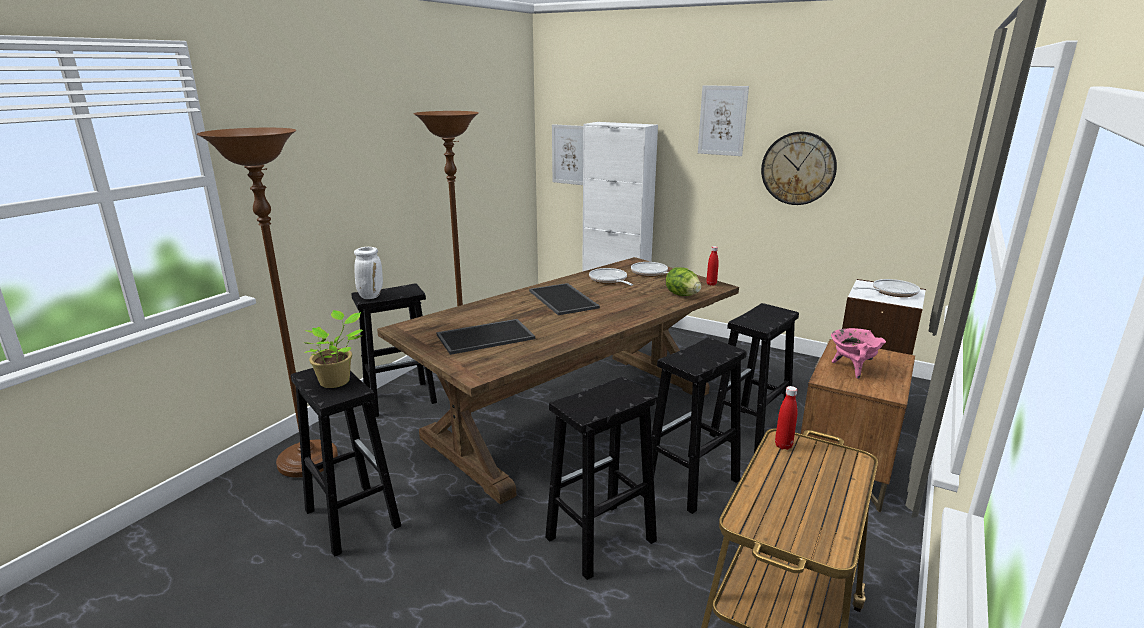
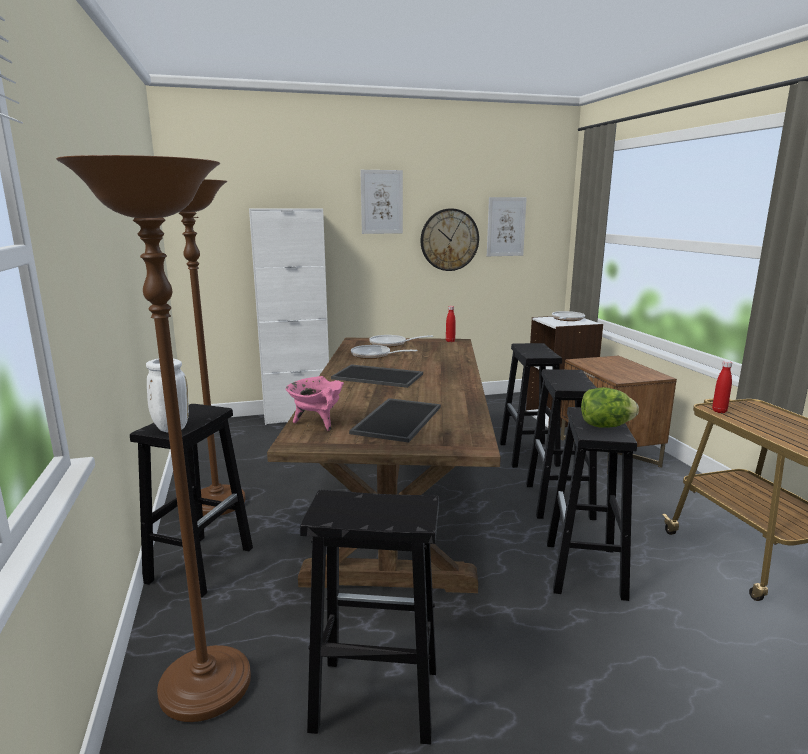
camera: 45 degrees left, 5 degrees down
(337, 381) = (374, 505): potted plant -> none
(569, 154) = (215, 247): picture -> picture (506, 226)
(682, 295) = (452, 351): lettuce -> lettuce (605, 426)
(852, 368) = (614, 370): pink cooking pot -> pink cooking pot (317, 423)

